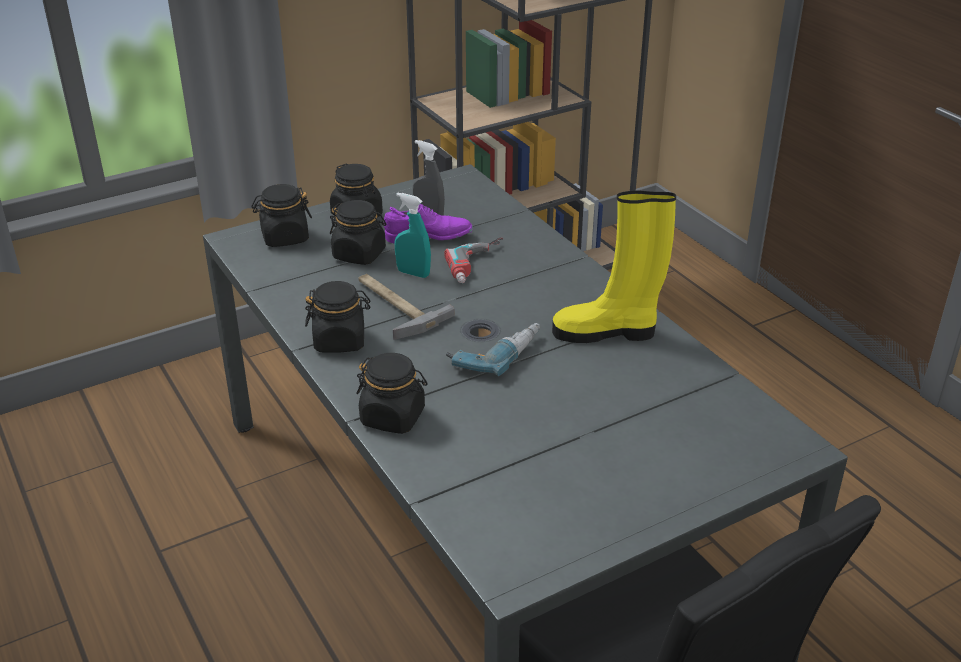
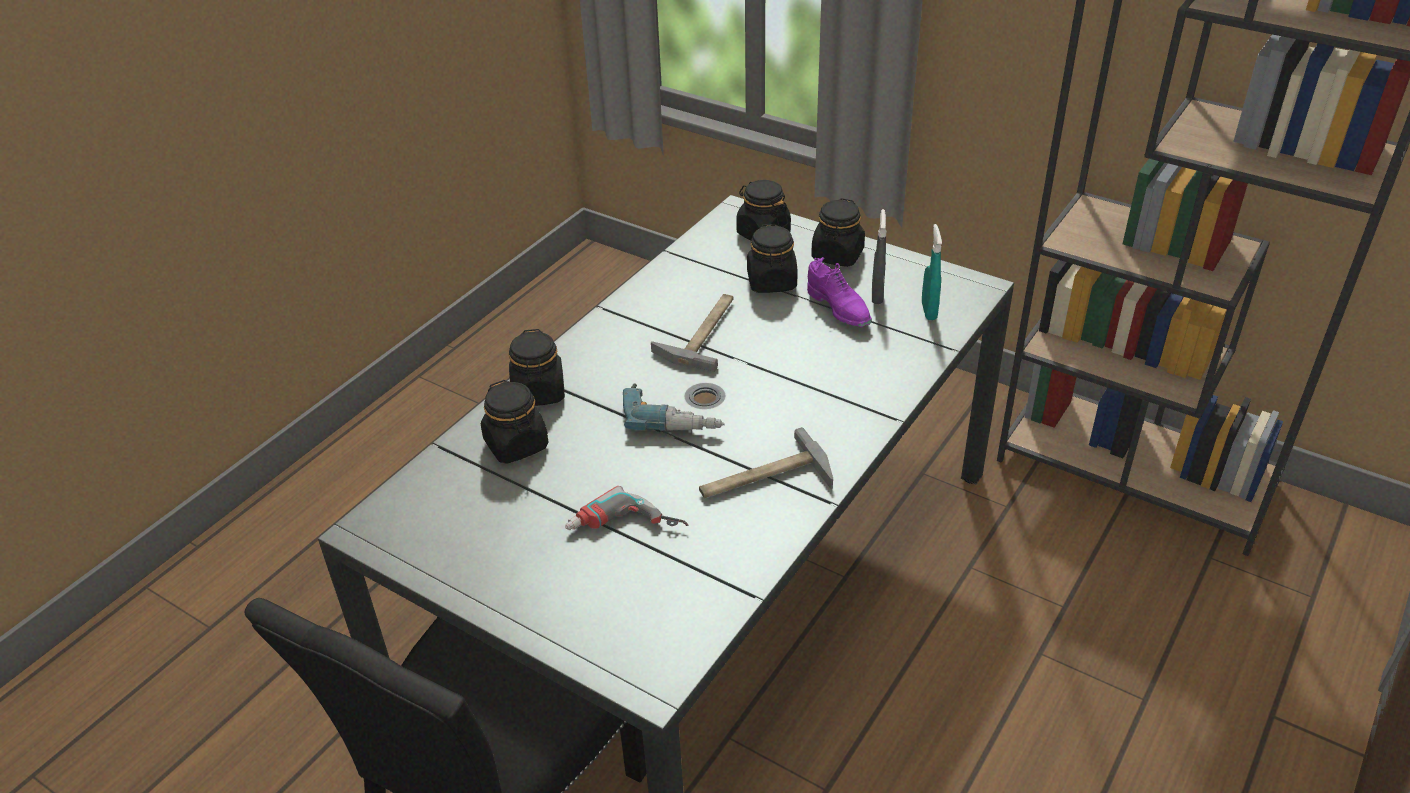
camera: 65 degrees right, 5 degrees up
(340, 340) = (628, 324): black jar -> black jar (516, 445)
(413, 273) = (766, 323): turquoise spray bottle -> turquoise spray bottle (929, 311)
(480, 265) = (816, 357): power drill -> power drill (625, 530)
(607, 332) = (764, 479): yellow boot -> hammer

